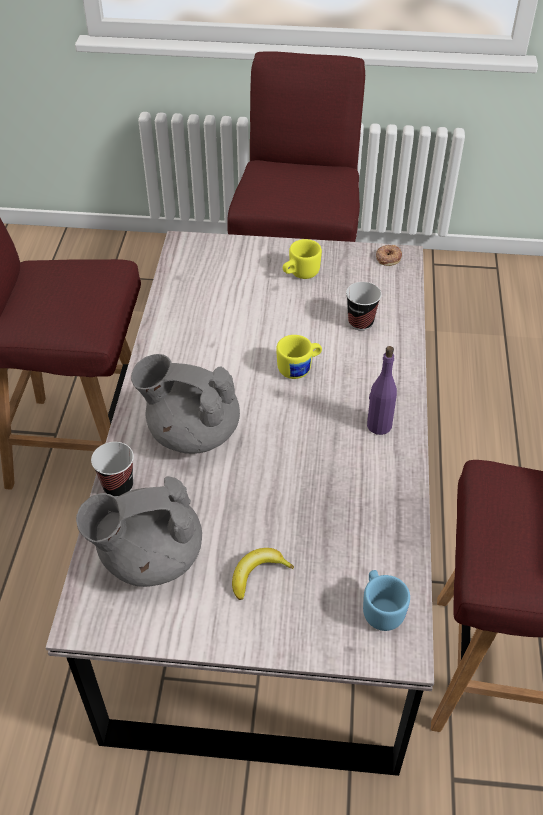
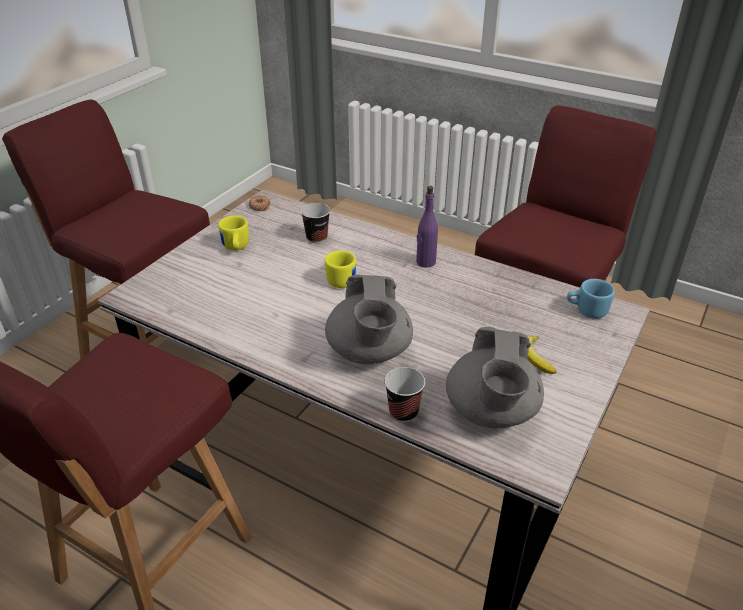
camera: 65 degrees left, 10 degrees down
(192, 432) = (369, 352): grey teapot -> grey teapot turned 45 degrees counterclockwise

